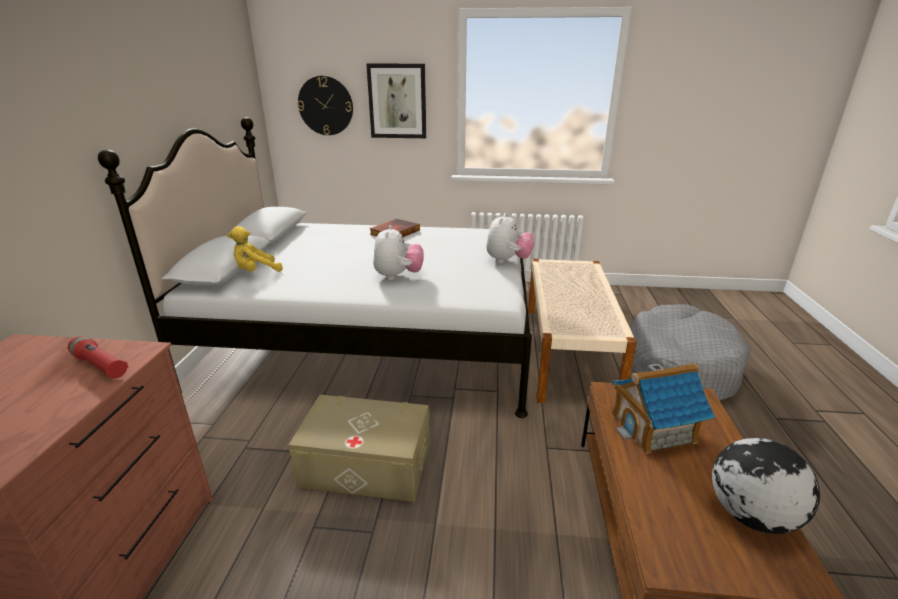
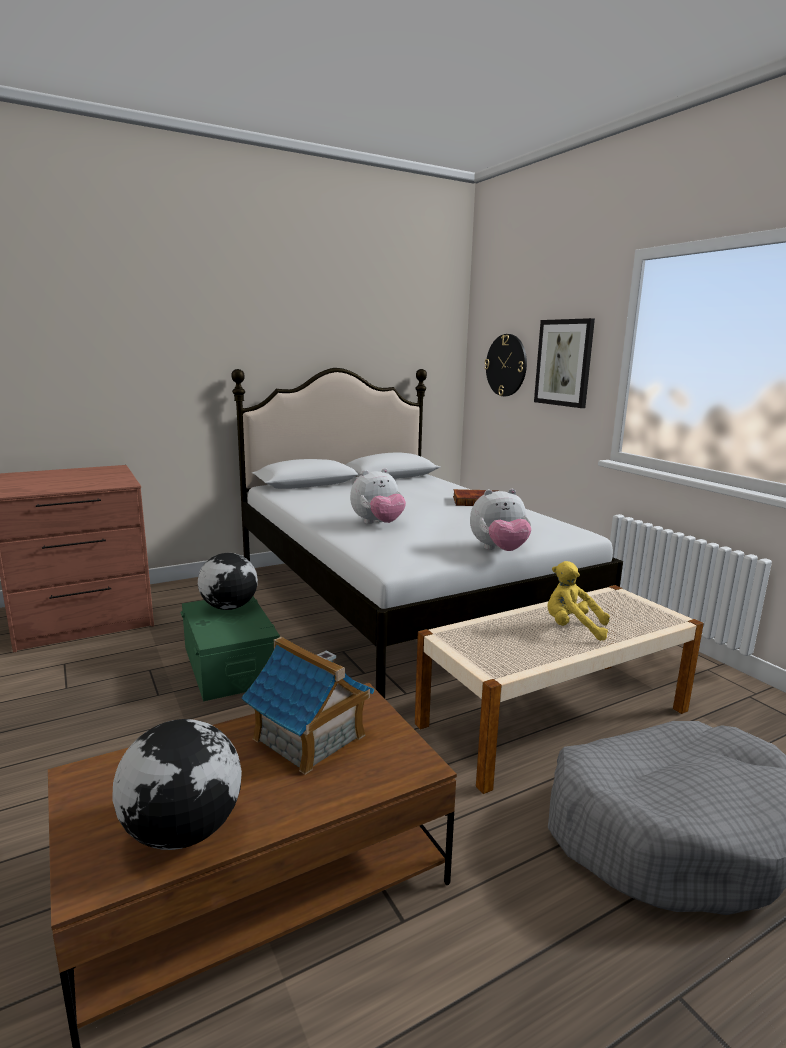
camera: 55 degrees right, 10 degrees down
(100, 366) = (102, 482): red flashlight -> none
(255, 272) = (315, 491): yellow plush toy -> yellow plush toy (572, 628)
(339, 416) = (229, 607): none -> globe
(366, 465) = (230, 665): beige storage box -> green storage box

